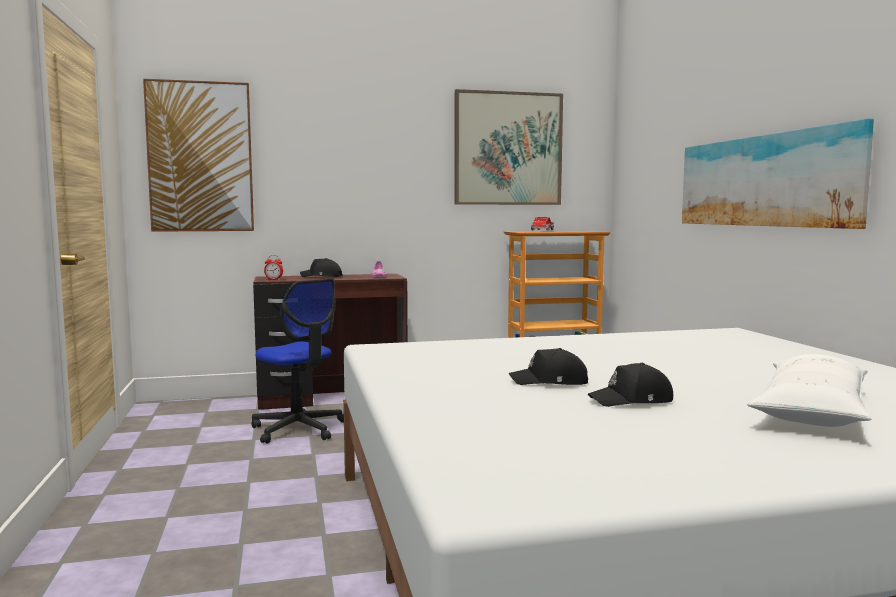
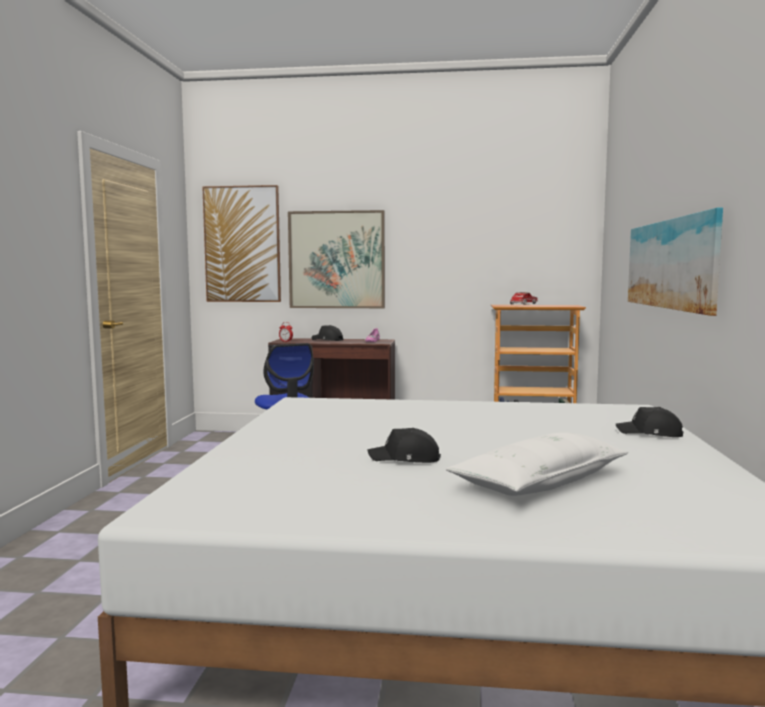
camera: 20 degrees right, 0 degrees up
(508, 149) = (496, 230): picture -> picture (336, 260)
(550, 382) = (373, 438): black cap -> black cap (650, 433)

